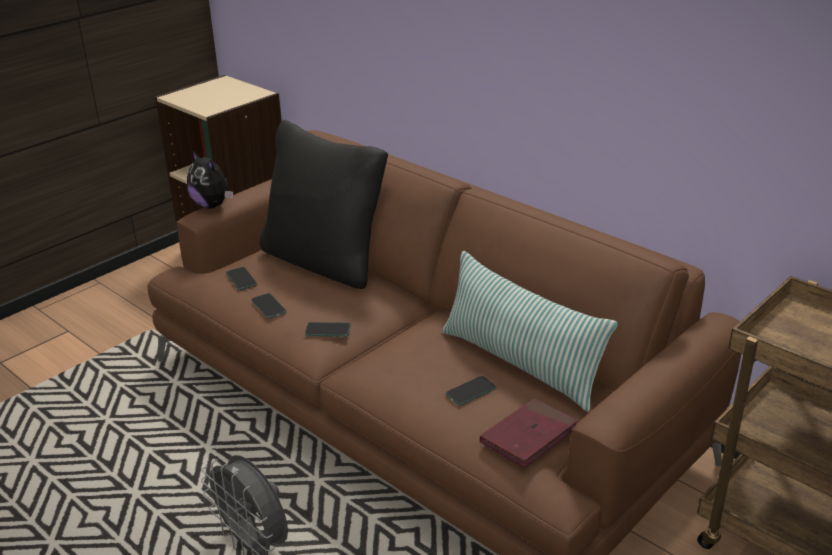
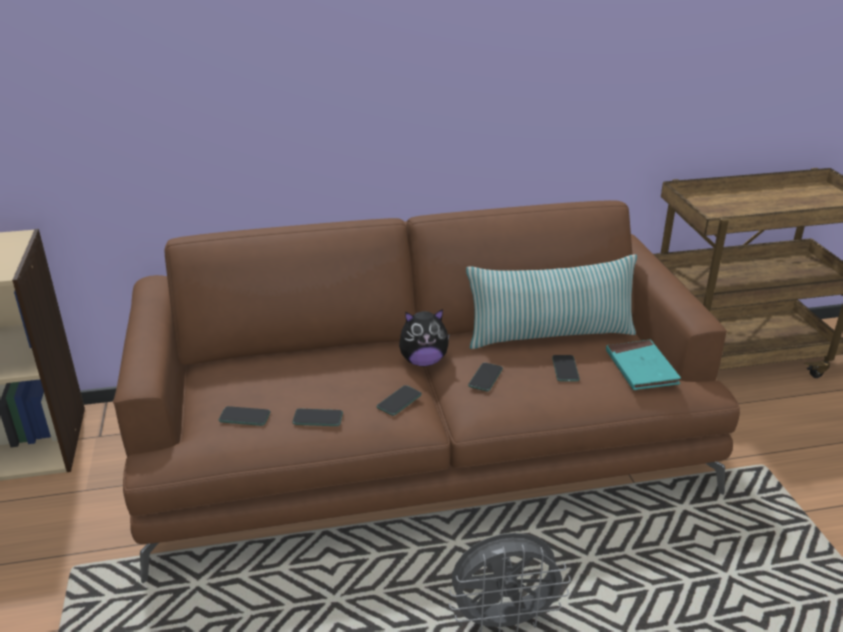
camera: 55 degrees left, 0 degrees up
(212, 205) = (134, 365): plush toy -> plush toy (423, 361)
(325, 261) = (282, 360): black pillow -> none
(407, 356) = (485, 378): none -> phone
(529, 436) = (641, 368): red book -> turquoise book

